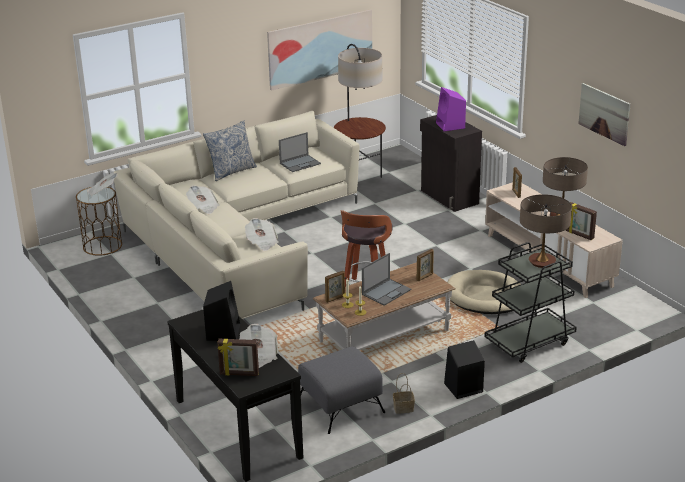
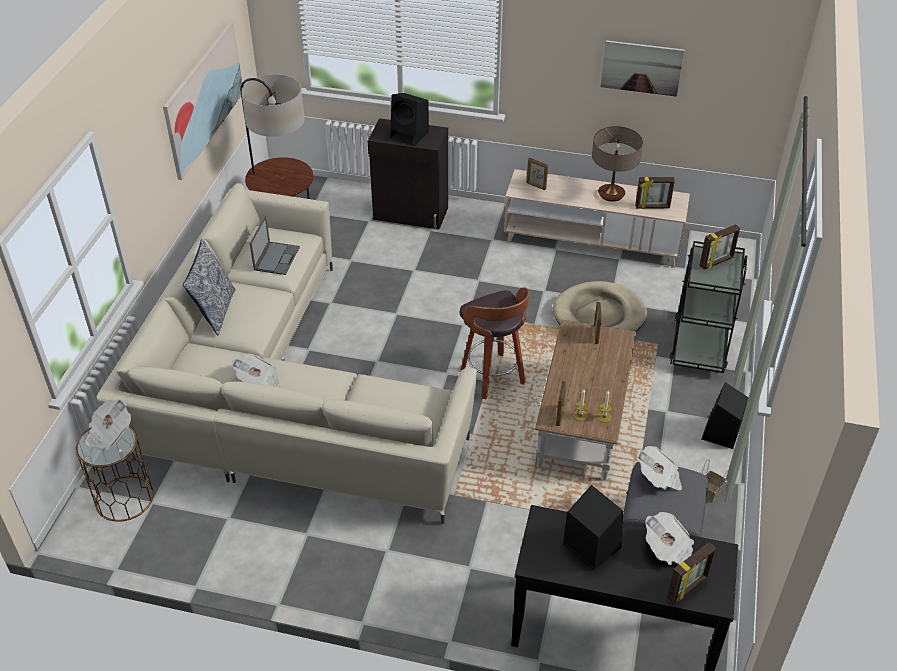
camera: 45 degrees left, 15 degrees up
(262, 242) = (395, 391): newspaper -> newspaper (658, 478)
(386, 292) = (590, 375): laptop -> none
(451, 126) = (410, 135): purple speaker -> black speaker
(542, 262) = (716, 262): table lamp -> picture frame

